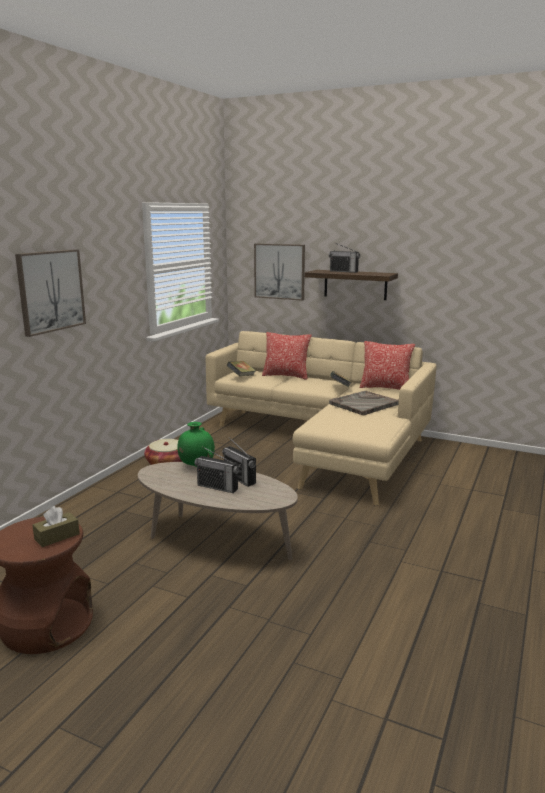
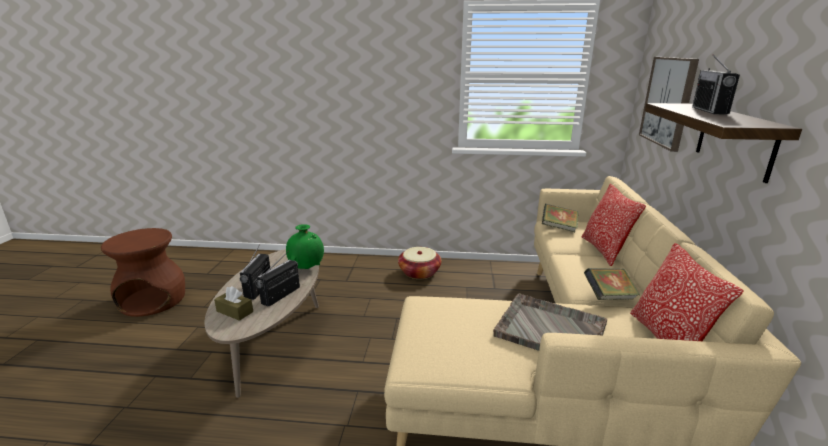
camera: 70 degrees right, 5 degrees up
(51, 291) = (326, 83): picture -> none
(57, 536) = (134, 244): brown tissue box -> brown tissue box (235, 311)

